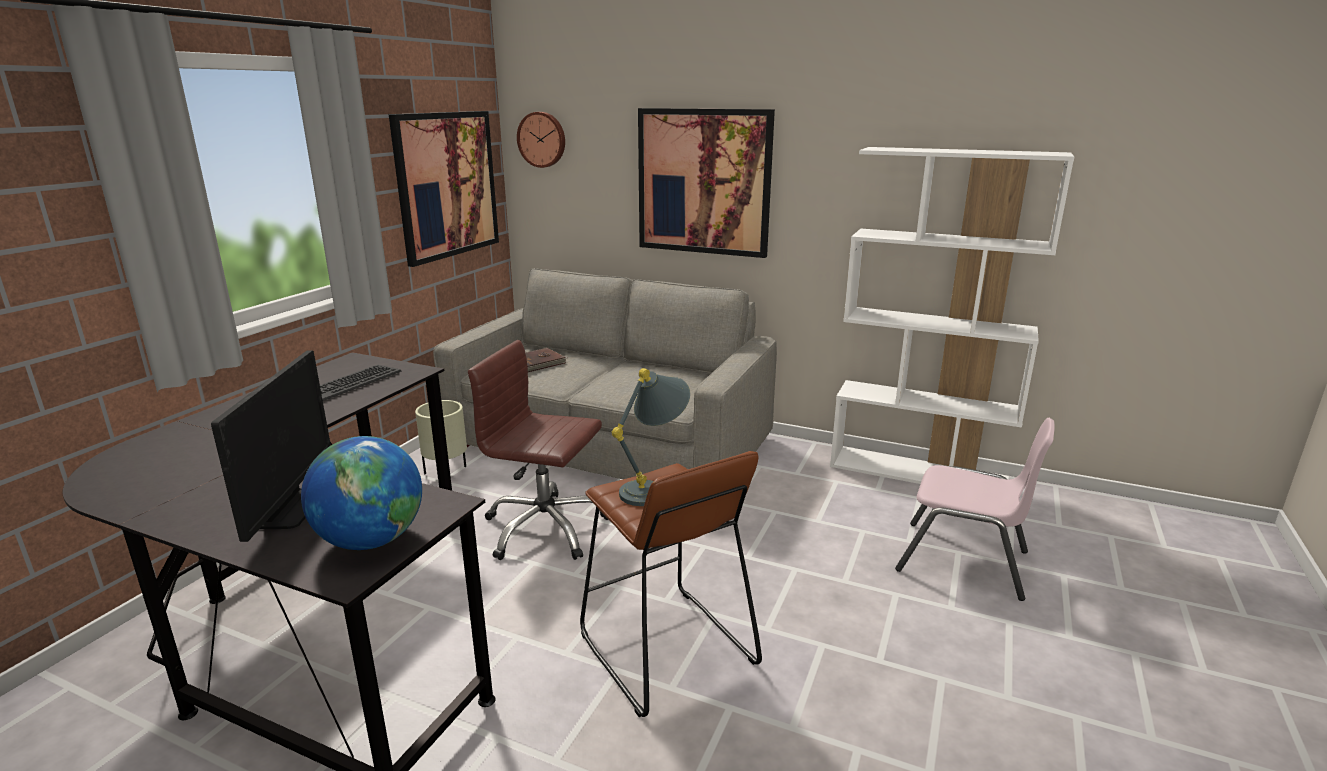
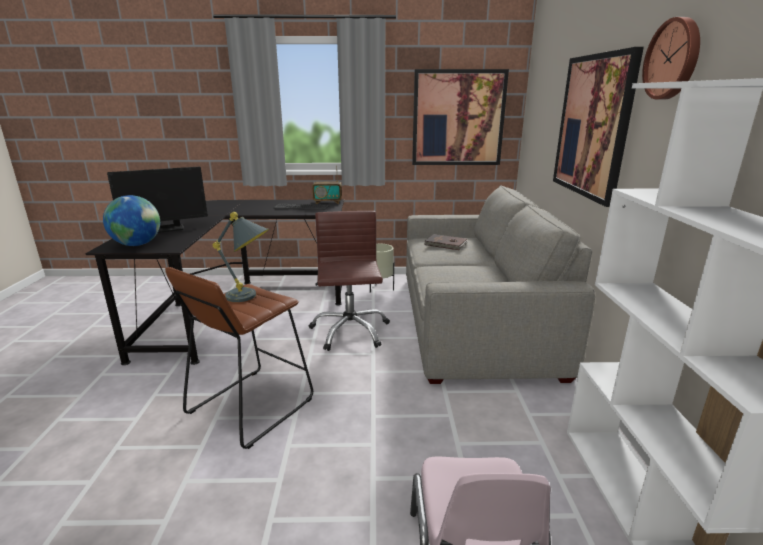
camera: 65 degrees right, 0 degrees up
(351, 364) = (327, 202): none -> radio
(542, 139) = (537, 90): wall clock -> wall clock (673, 59)

